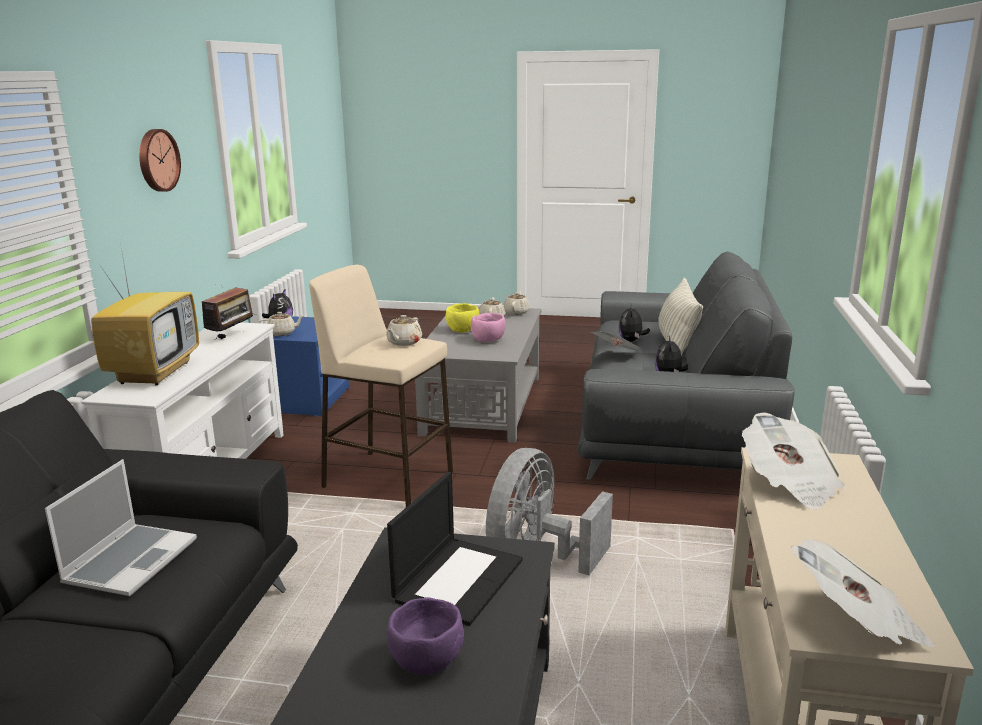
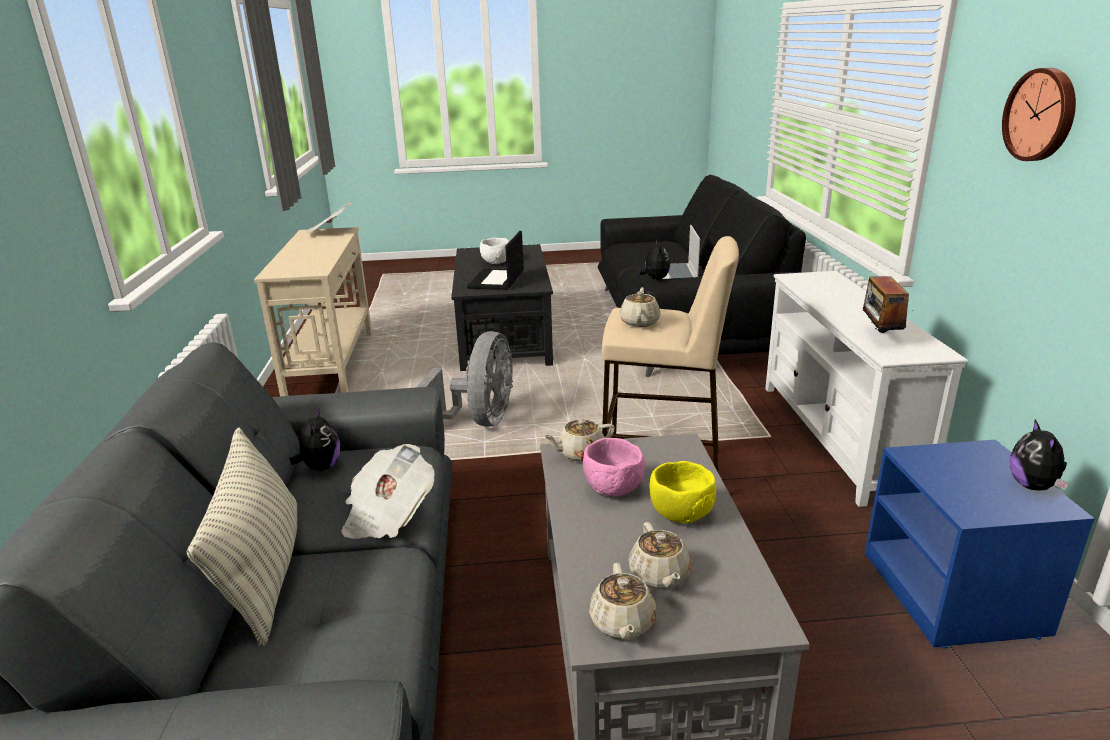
camera: 165 degrees right, 5 degrees up
(154, 372) = (845, 293): television -> none
(282, 333) = (972, 459): beige teapot -> beige teapot (580, 453)
(427, 663) = (495, 262): purple bowl -> white bowl
(631, 341) = (352, 570): plush toy -> plush toy (655, 279)
(789, 484) = (314, 262): newspaper -> none

